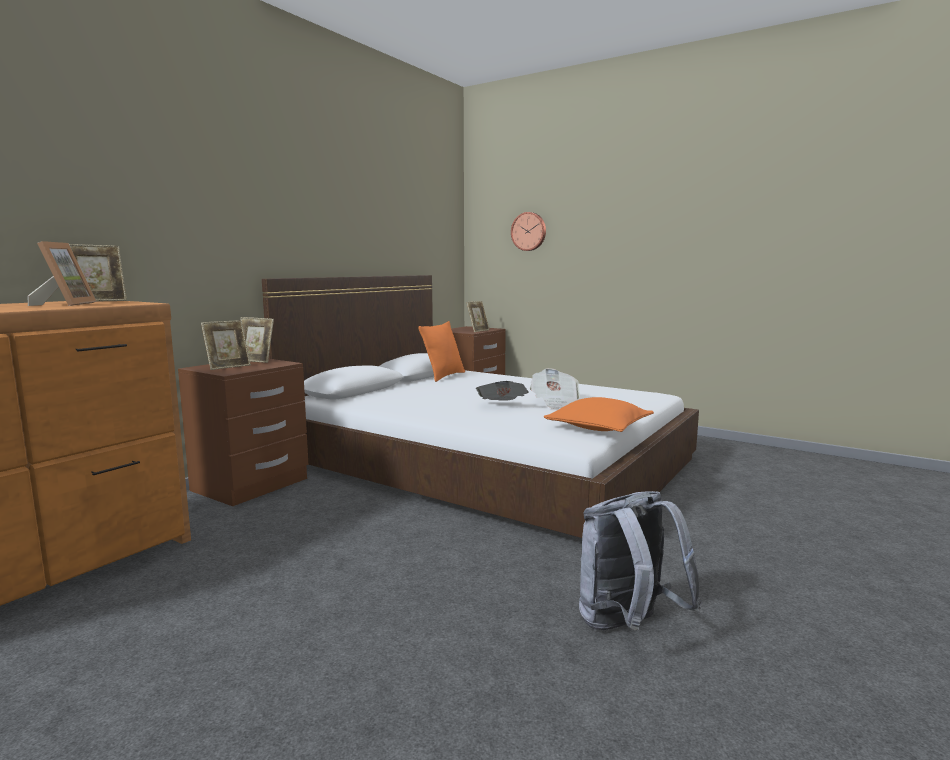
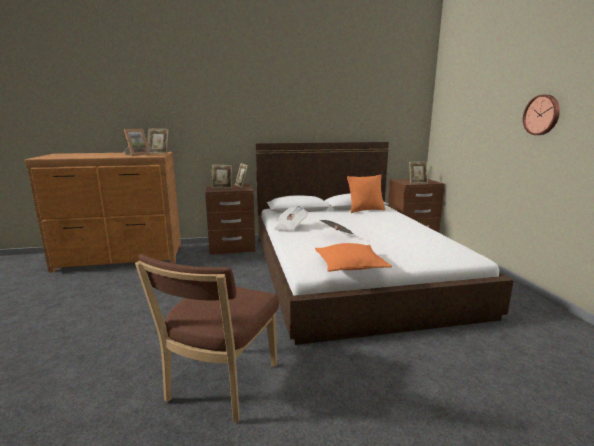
camera: 45 degrees right, 5 degrees up
(529, 231) = (465, 110): wall clock -> wall clock (542, 115)
(554, 402) = (375, 242): newspaper -> newspaper (290, 227)
(628, 627) = (220, 386): grey backpack -> brown chair

